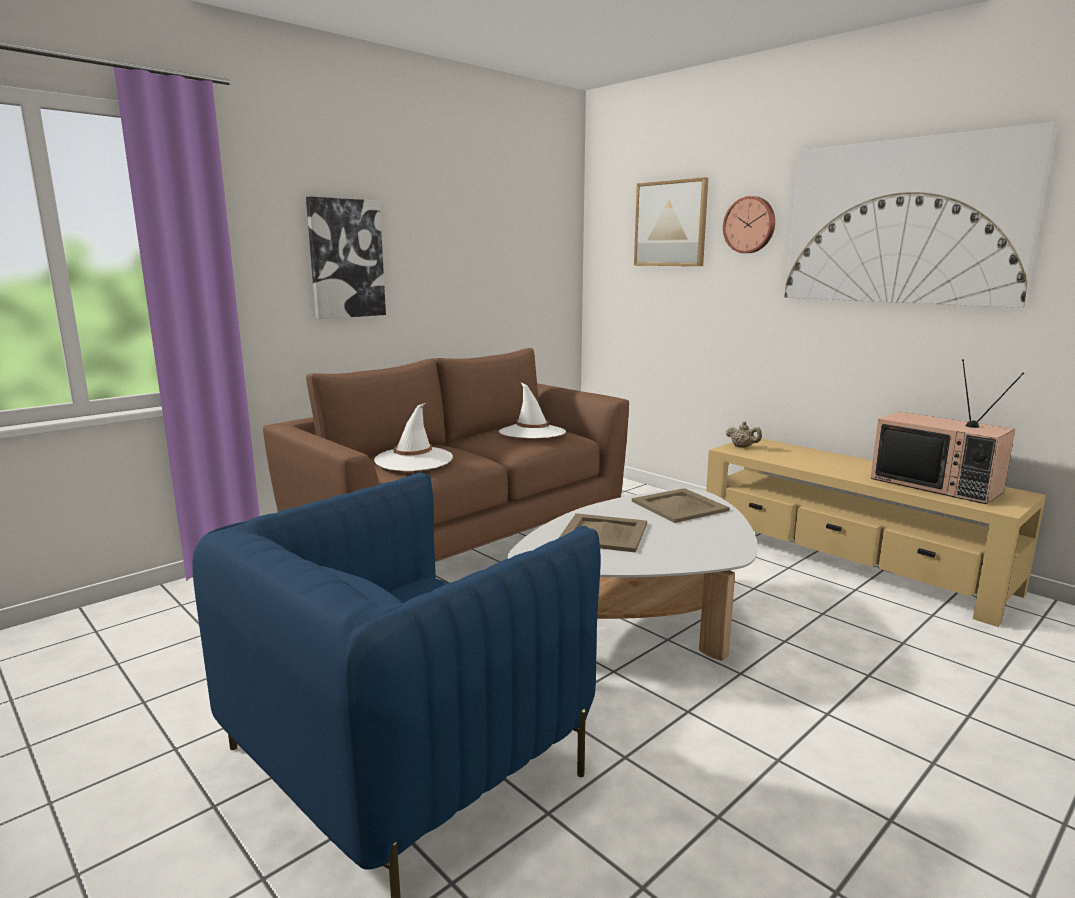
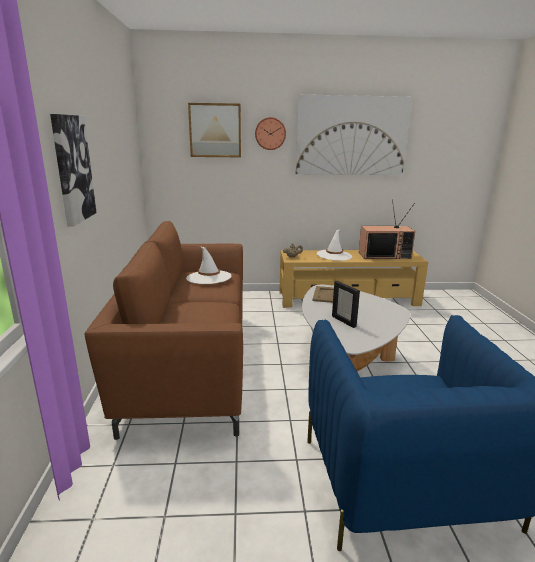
camera: 50 degrees left, 5 degrees up
(414, 459) = (201, 318): white hat -> white hat (334, 255)
(604, 533) = (344, 321): beige tray -> picture frame

